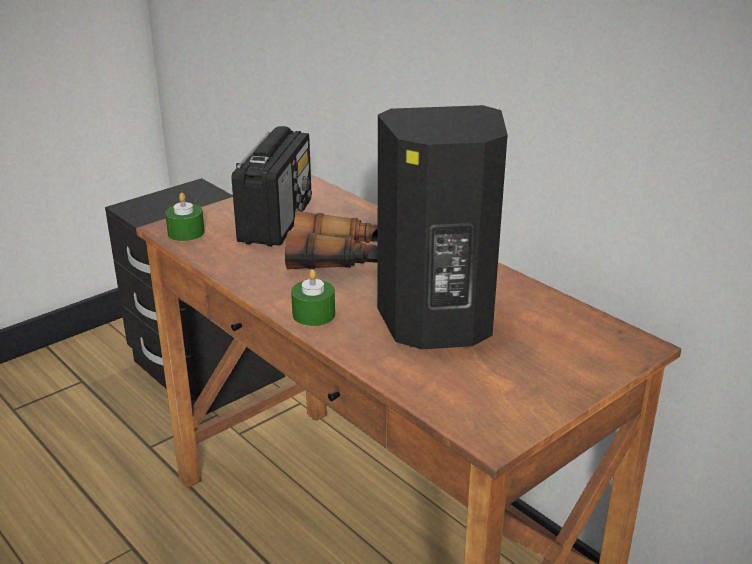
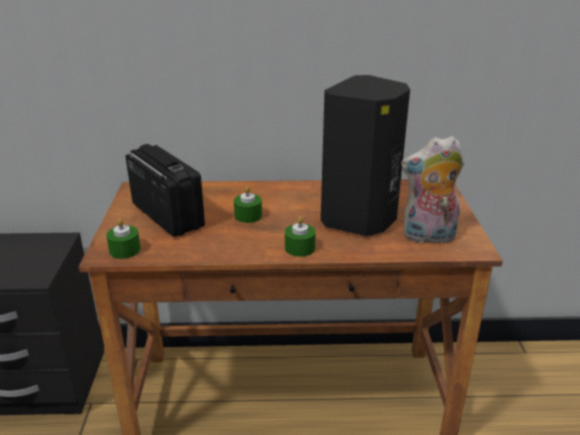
camera: 50 degrees left, 0 degrees up
(339, 258) = (248, 216): binoculars -> green candle
(468, 388) = (428, 237): none -> plush toy

